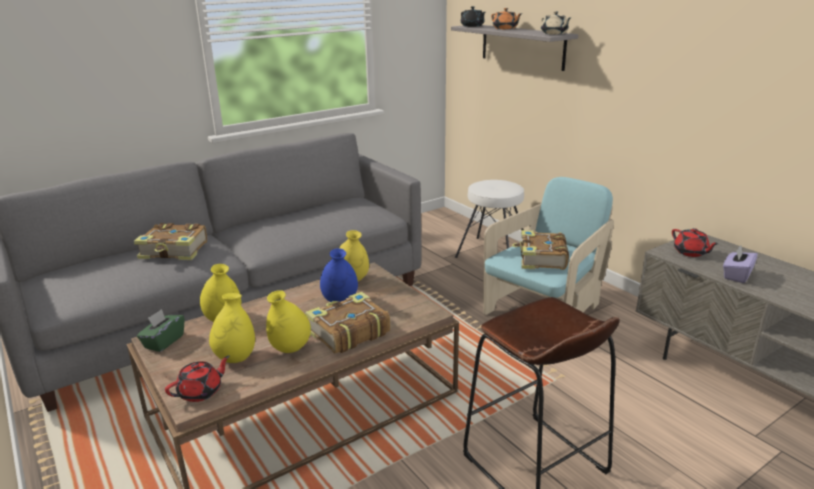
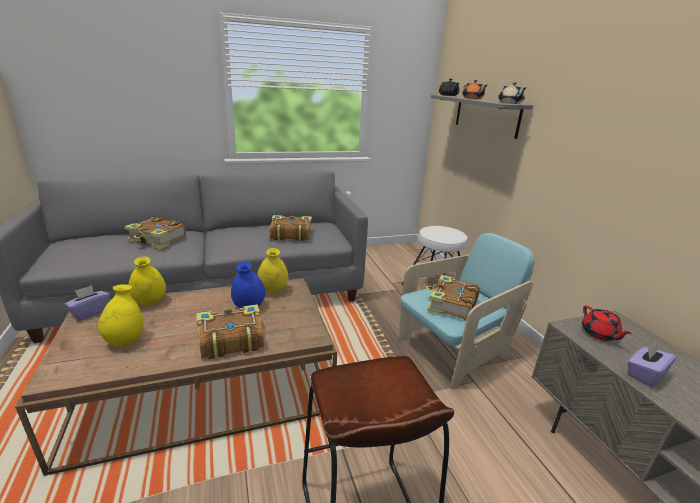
camera: 15 degrees right, 0 degrees up
(163, 342) = (90, 312): green tissue box -> purple tissue box
(201, 392) = (70, 367): red teapot -> none
(290, 349) = (173, 343): yellow vase -> none
(329, 217) = (290, 234): none -> book

